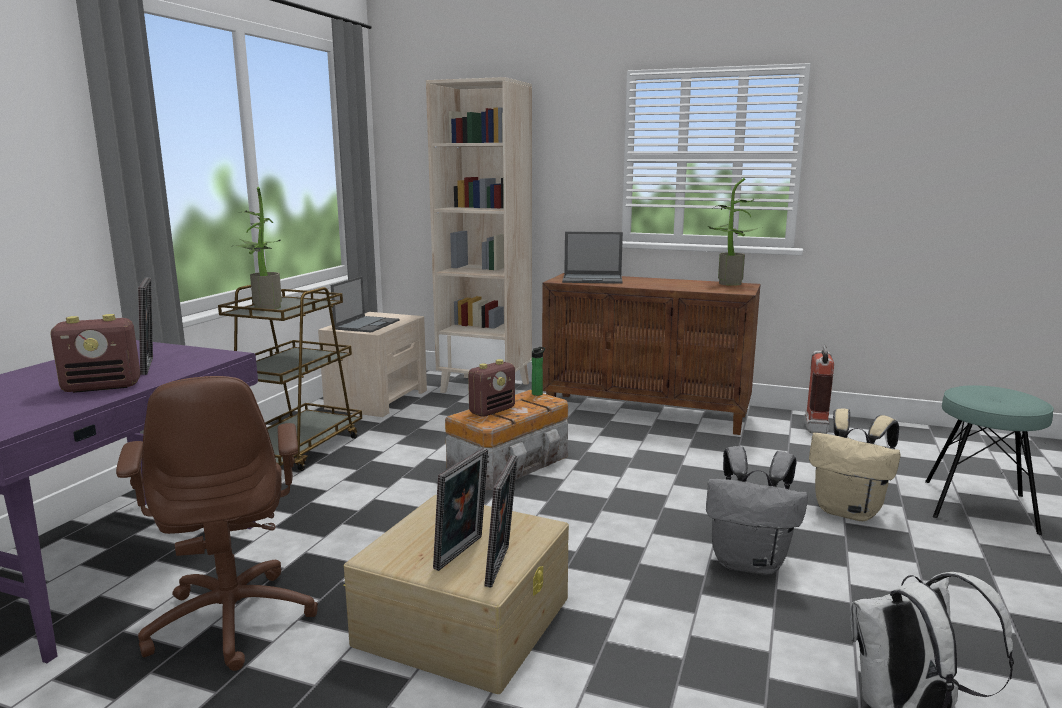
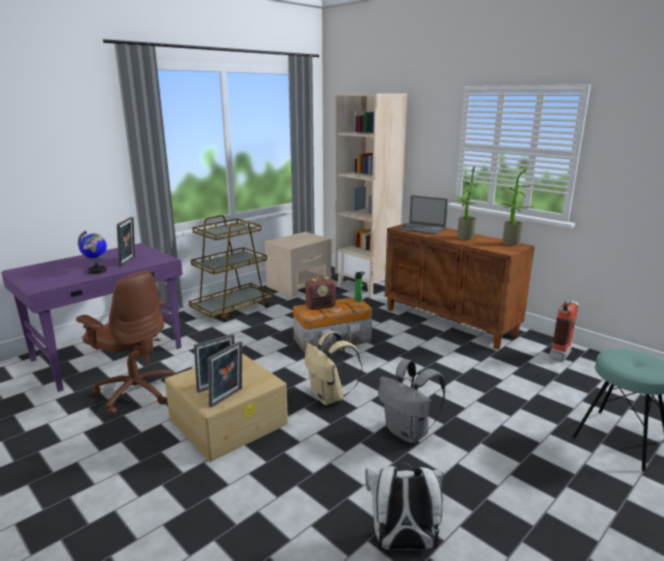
camera: 25 degrees right, 5 degrees up
(103, 387) = (97, 271): radio -> globe
(233, 619) = (135, 392): brown office chair -> brown office chair turned 60 degrees counterclockwise
(263, 307) = (217, 230): potted plant -> potted plant (463, 237)
(367, 324) = (293, 241): laptop -> none
(849, 511) = (513, 418): beige backpack -> beige backpack (329, 397)

